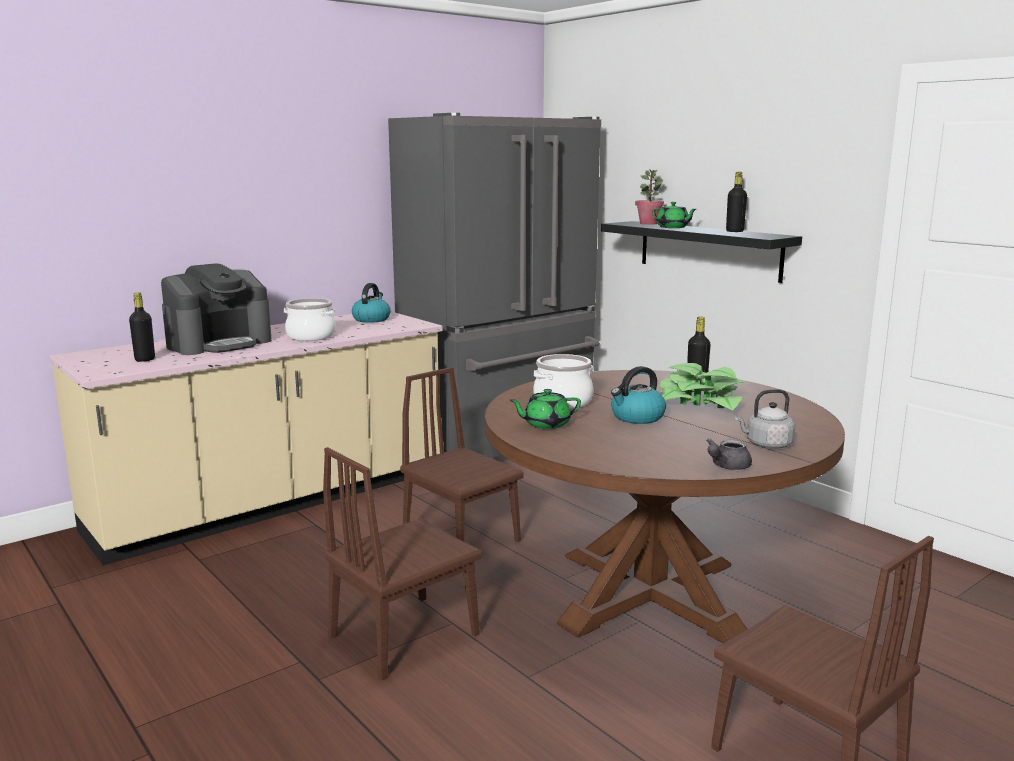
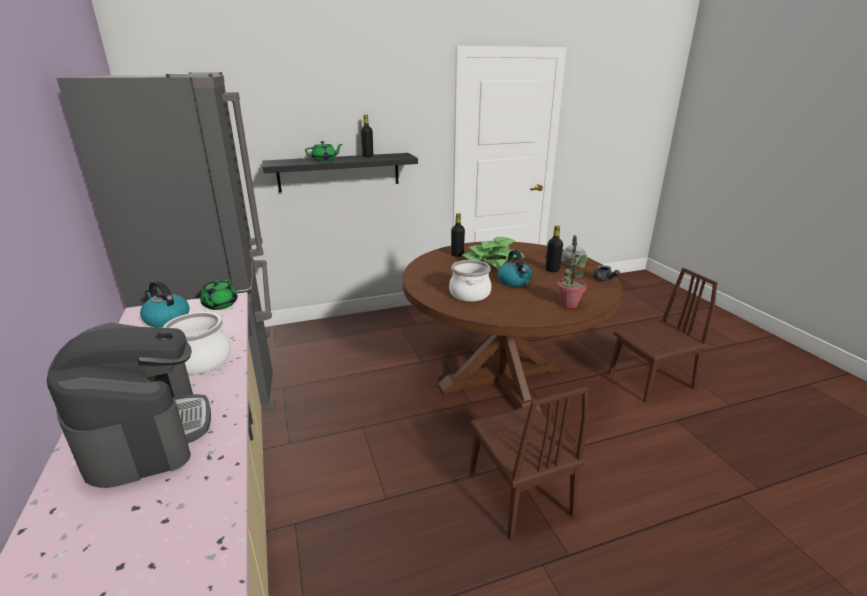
camera: 70 degrees left, 10 degrees up
(145, 359) = (164, 512): black bottle -> black bottle (552, 270)
(461, 537) = (385, 433): brown chair -> none
(545, 424) = (517, 308): green teapot -> green teapot (220, 305)
(648, 223) = (289, 160): potted plant -> potted plant (568, 304)

